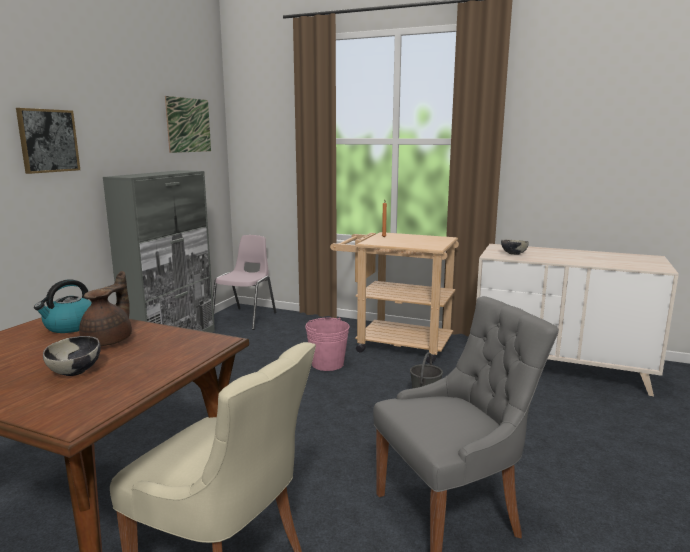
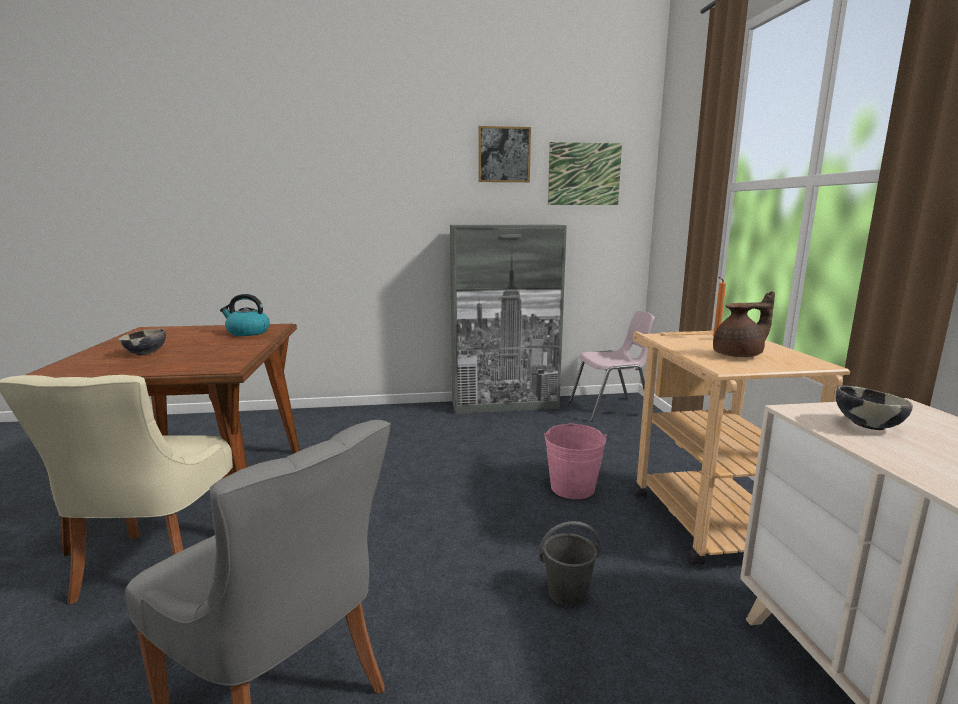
camera: 60 degrees right, 0 degrees up
(48, 141) = (397, 189): picture -> picture (504, 154)
(110, 341) = (217, 346): brown teapot -> brown teapot (739, 355)

